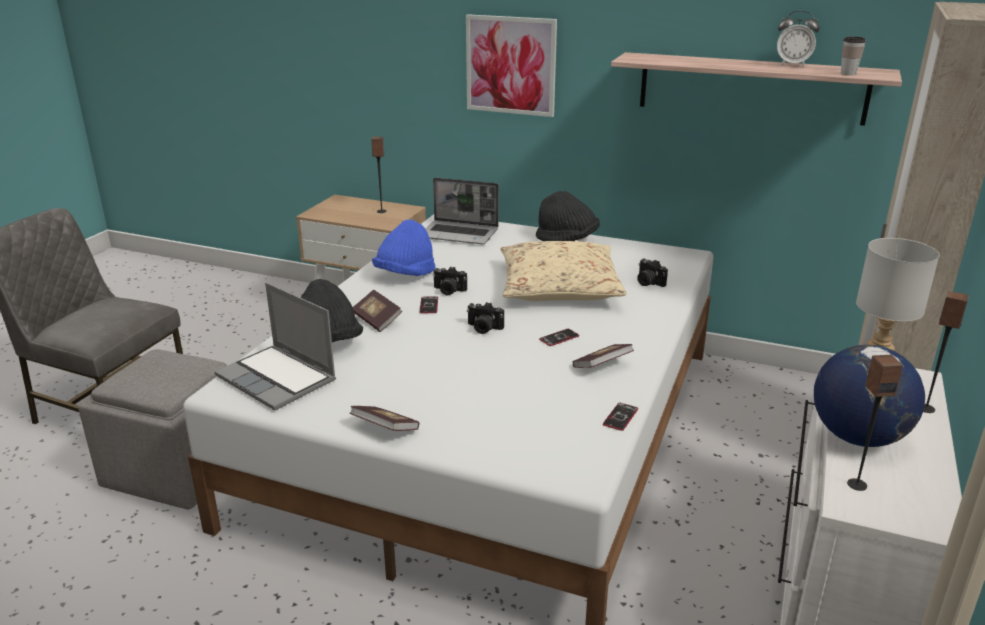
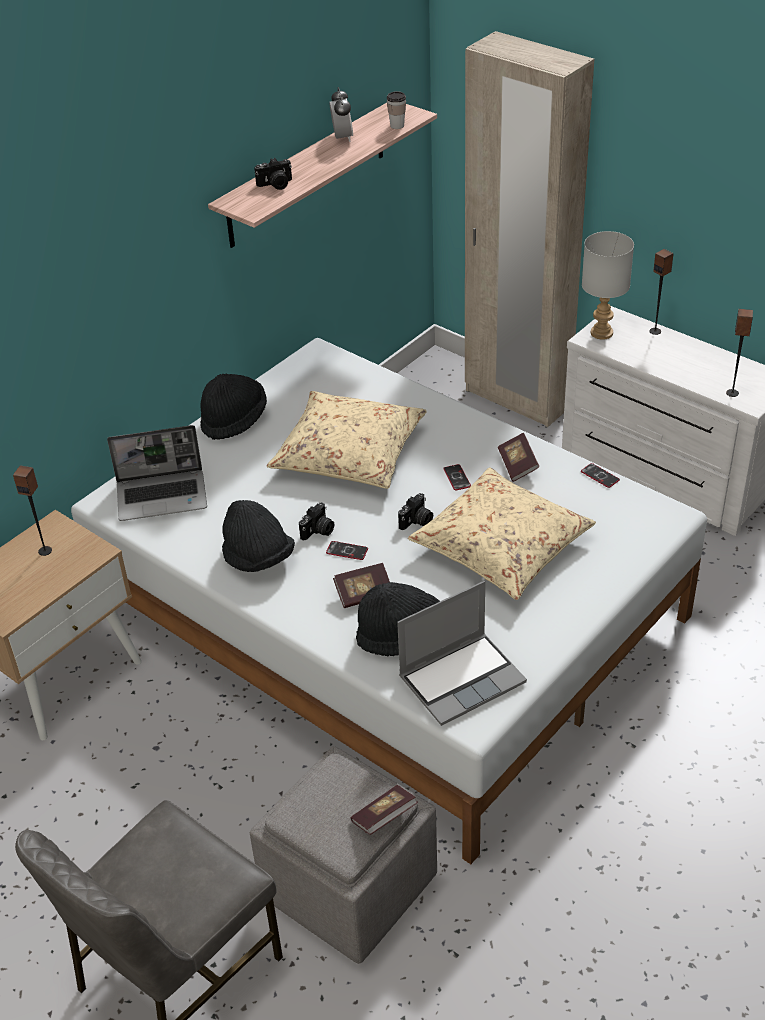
camera: 70 degrees left, 15 degrees up
(385, 429) = (577, 612): book -> book (384, 817)
(405, 275) = (258, 558): blue hat -> black hat
(460, 234) = (163, 496): laptop -> laptop turned 45 degrees clockwise
(470, 374) = (502, 546): none -> beige pillow
(511, 65) = (106, 286): picture -> none
(648, 282) = (369, 395): camera -> camera (276, 185)
(792, 65) = (342, 138): alarm clock -> alarm clock turned 45 degrees counterclockwise
(857, 437) = (680, 372): globe -> none

